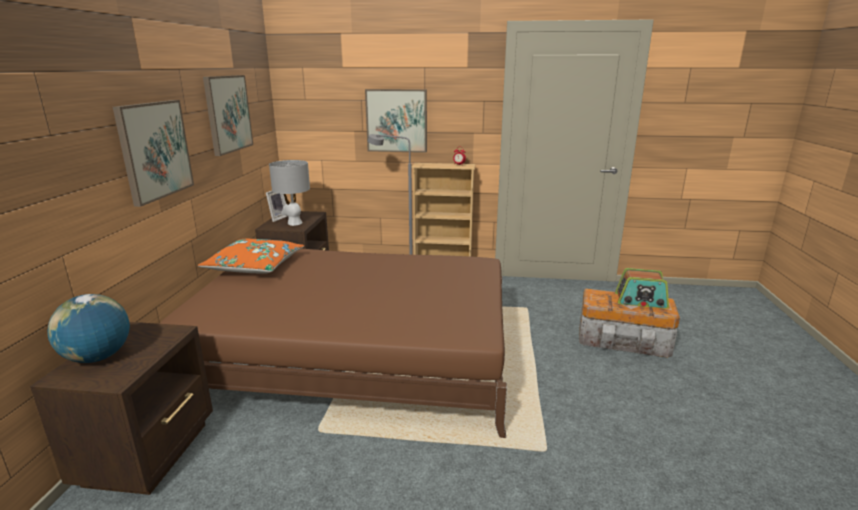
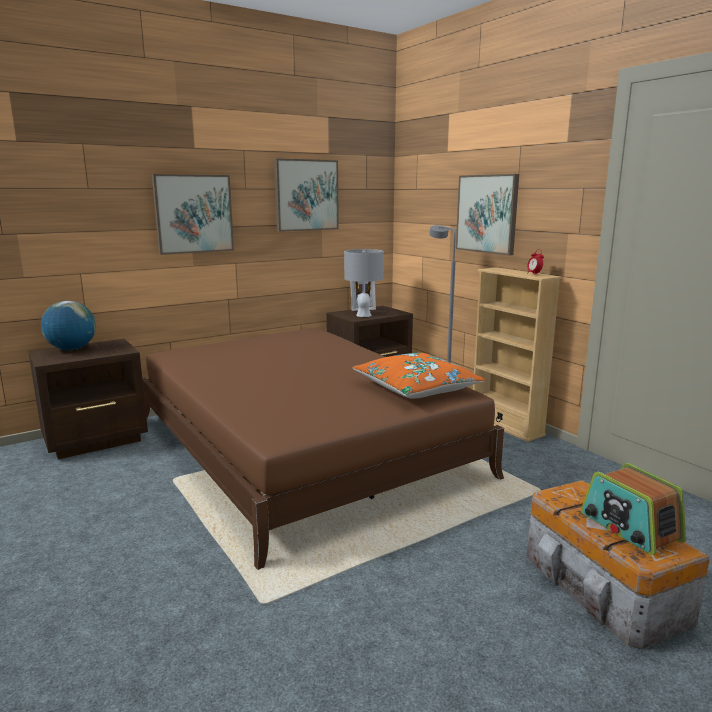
camera: 50 degrees right, 5 degrees down
(255, 266) = (277, 338): orange pillow -> orange pillow (416, 388)

